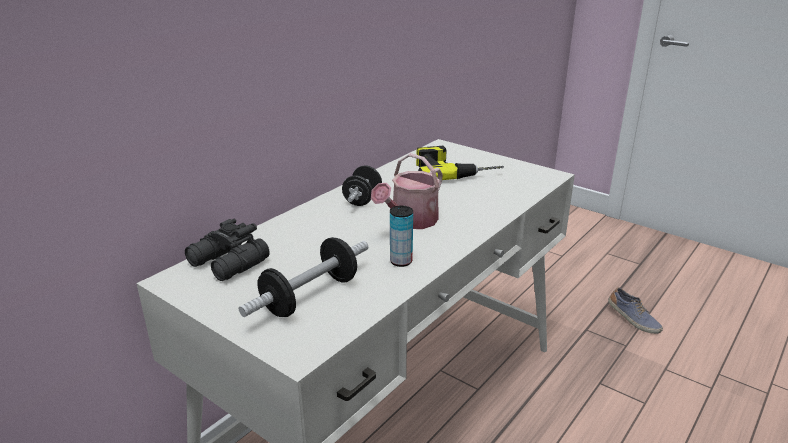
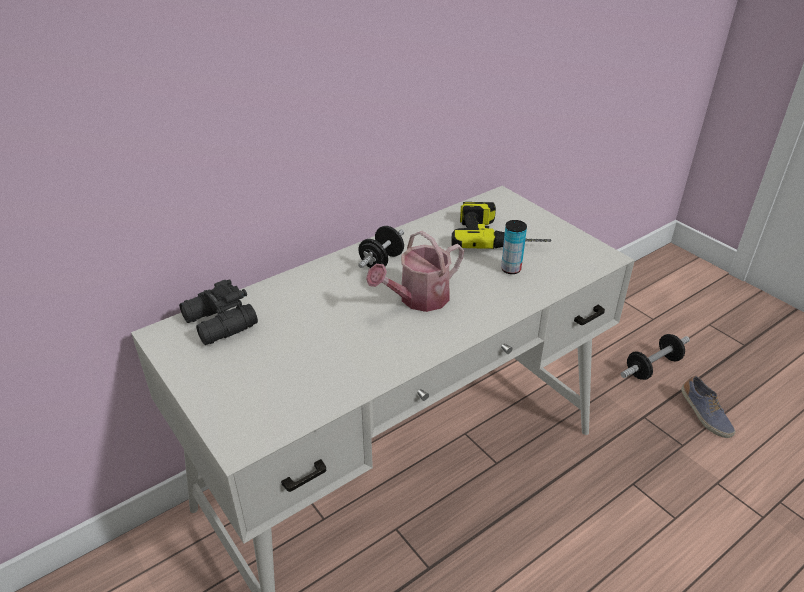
camera: 15 degrees right, 10 degrees up
(310, 296) = (278, 378): dumbbell -> dumbbell (652, 367)
(401, 261) = (385, 351): can -> can (511, 269)

